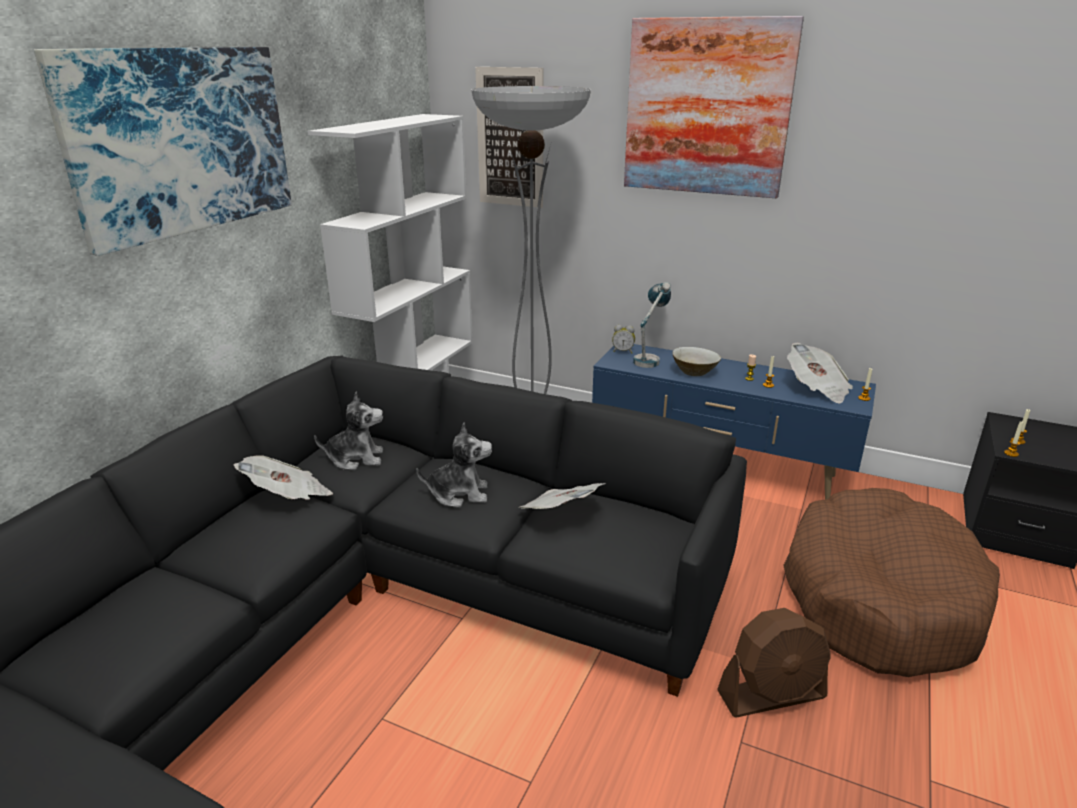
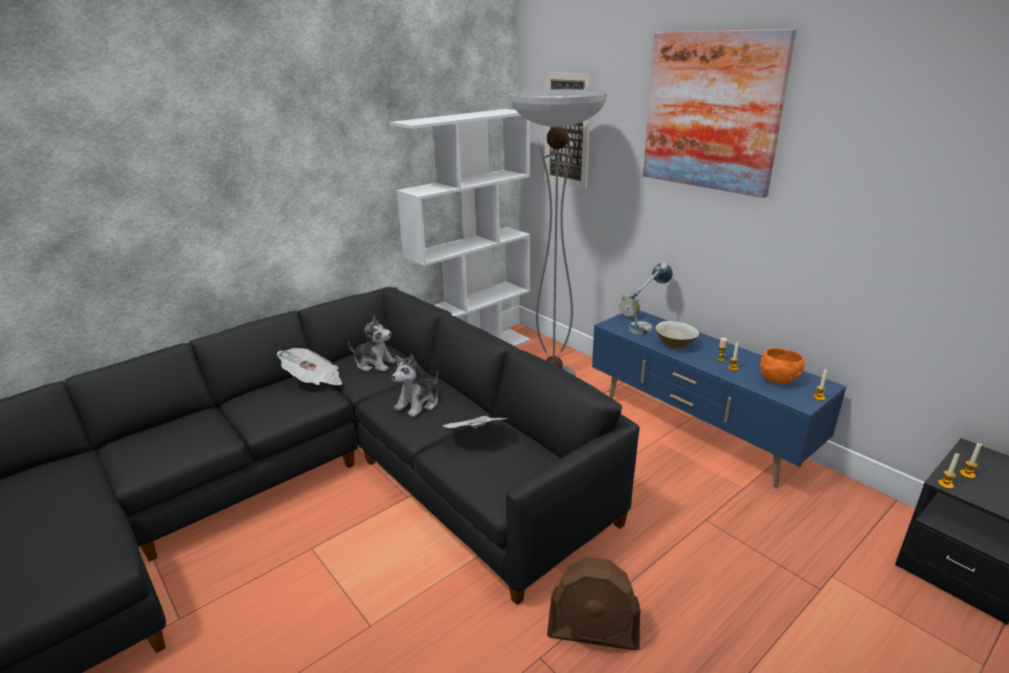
camera: 25 degrees right, 0 degrees up
(182, 141) = (284, 129): picture -> none
(459, 494) = (418, 404): plush toy -> plush toy turned 105 degrees clockwise
(817, 389) = (778, 380): newspaper -> orange bowl
(879, 599) = (757, 586): brown dog bed -> none

